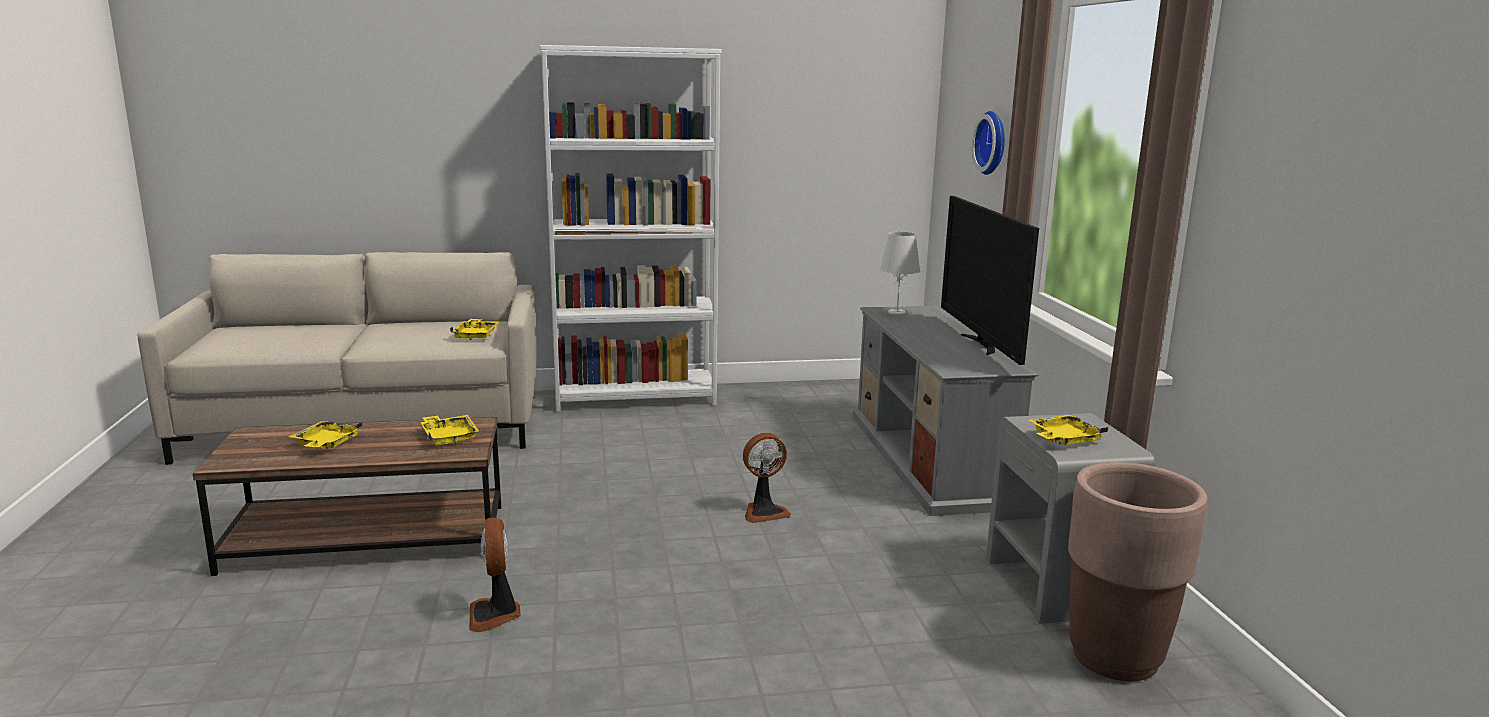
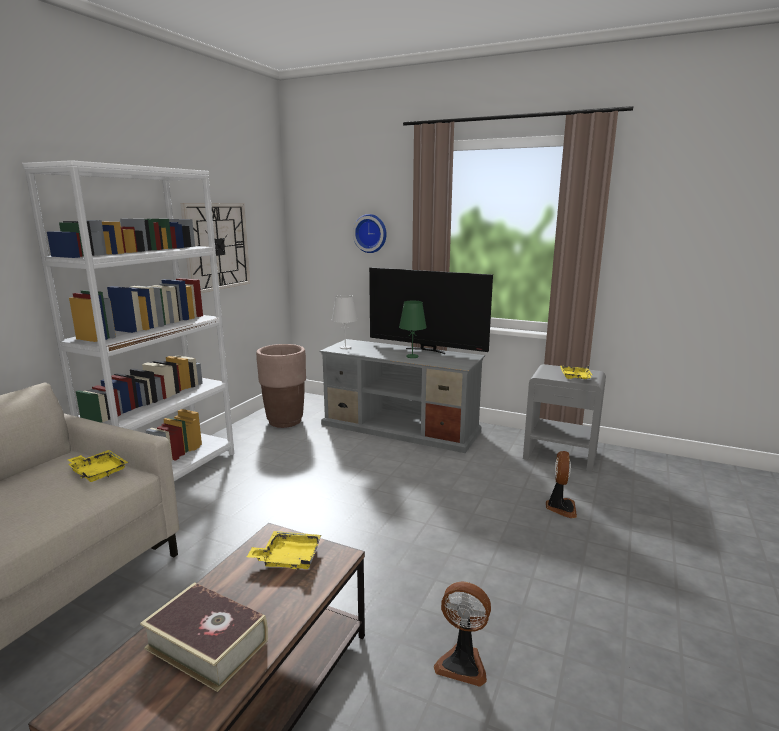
camera: 55 degrees left, 0 degrees up
(326, 444) = (207, 644): yellow tray -> book
(764, 512) = (411, 495): fan -> fan (560, 507)
(784, 144) = (217, 246): none -> wall clock
(934, 343) = (412, 356): none -> green table lamp
(1115, 657) = (629, 469): brown planter -> brown planter (285, 421)

